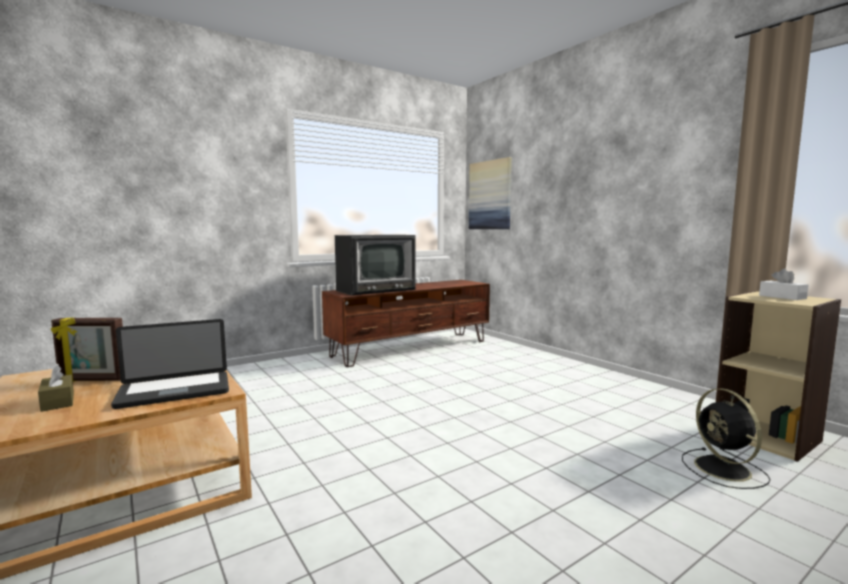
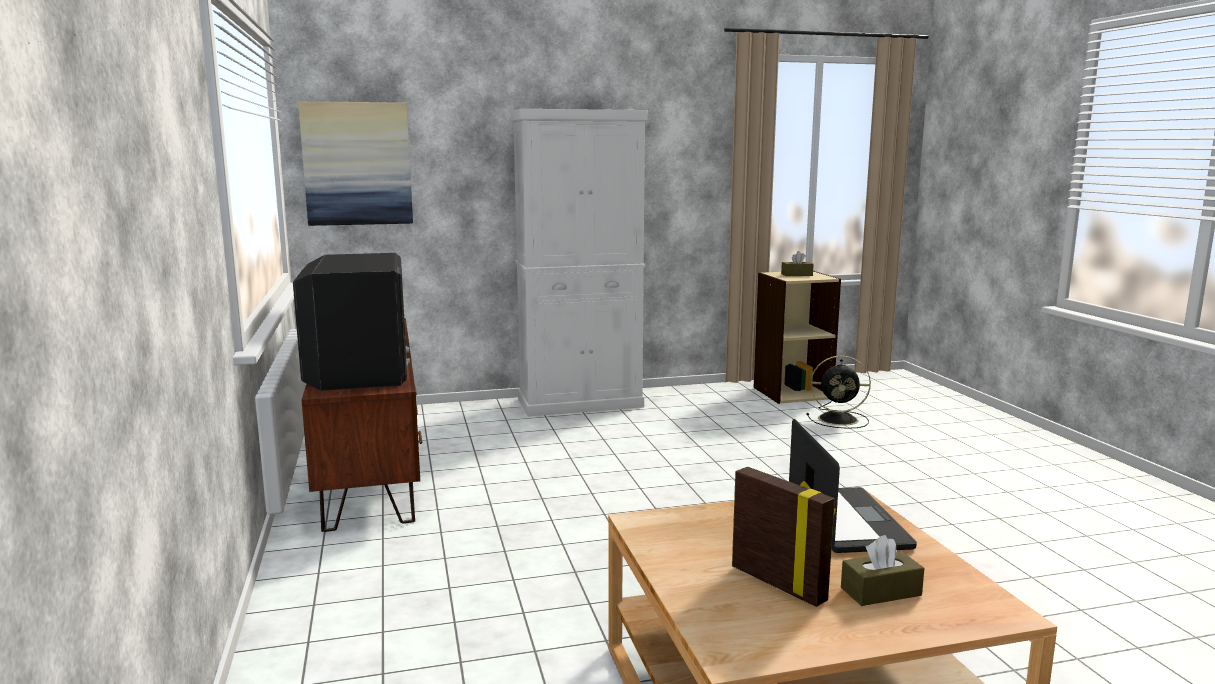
camera: 70 degrees left, 5 degrees up
(92, 380) = (779, 583): picture frame -> picture frame turned 60 degrees counterclockwise
(571, 368) = (580, 403): none -> white cabinet
(782, 297) = (796, 275): white tissue box -> brown tissue box

